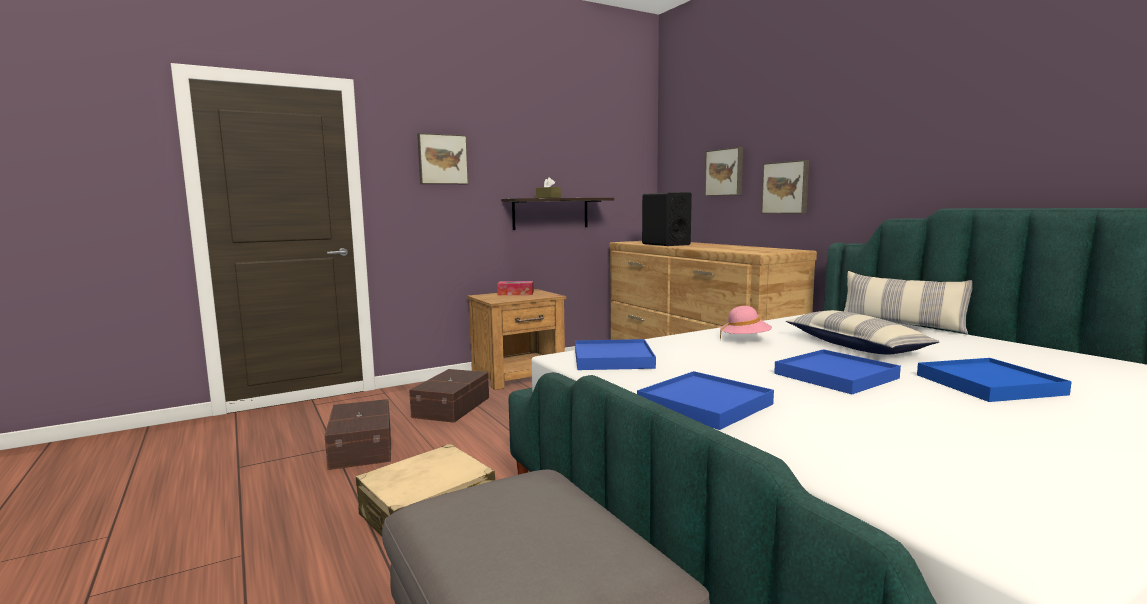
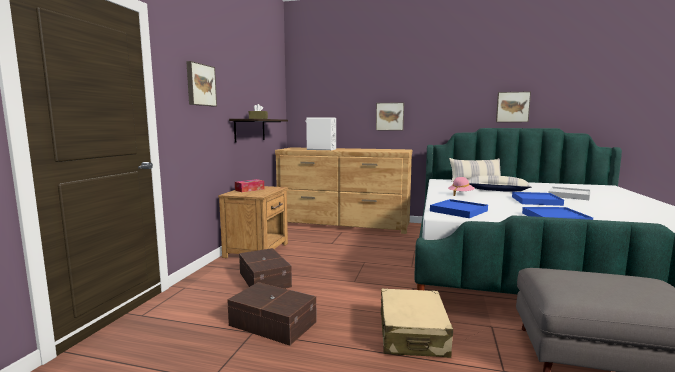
camera: 45 degrees left, 0 degrees up
(665, 244) = (321, 149): black speaker -> white speaker
(725, 172) = (345, 106): picture -> picture (512, 107)
(989, 384) = (569, 195): blue tray -> white tray

